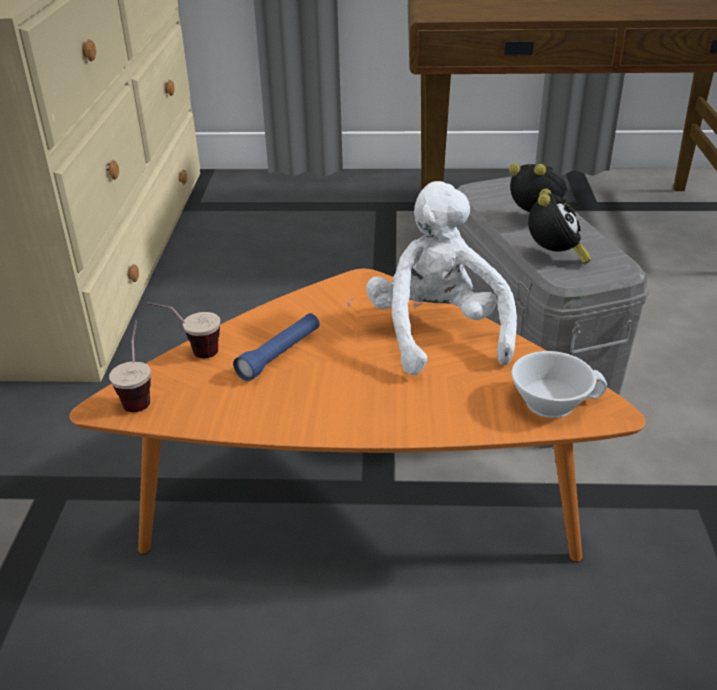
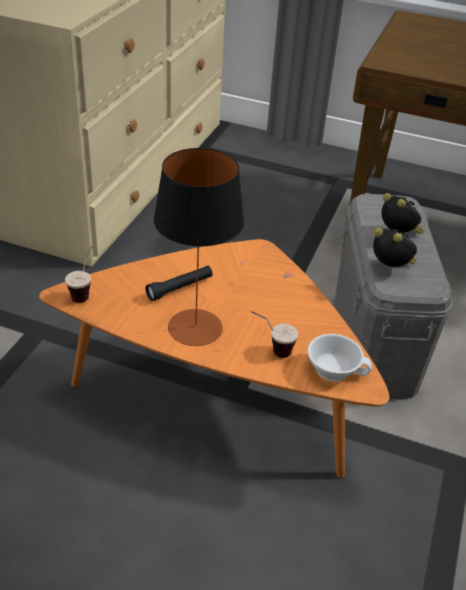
camera: 15 degrees right, 5 degrees up
(190, 353) = (126, 272): cup -> cup (271, 349)
(280, 354) = (180, 288): blue flashlight -> black flashlight
(330, 399) = (195, 327): none -> table lamp
(437, 334) = (287, 301): white plush toy -> none
(554, 258) = (391, 268): alarm clock -> alarm clock turned 75 degrees counterclockwise

